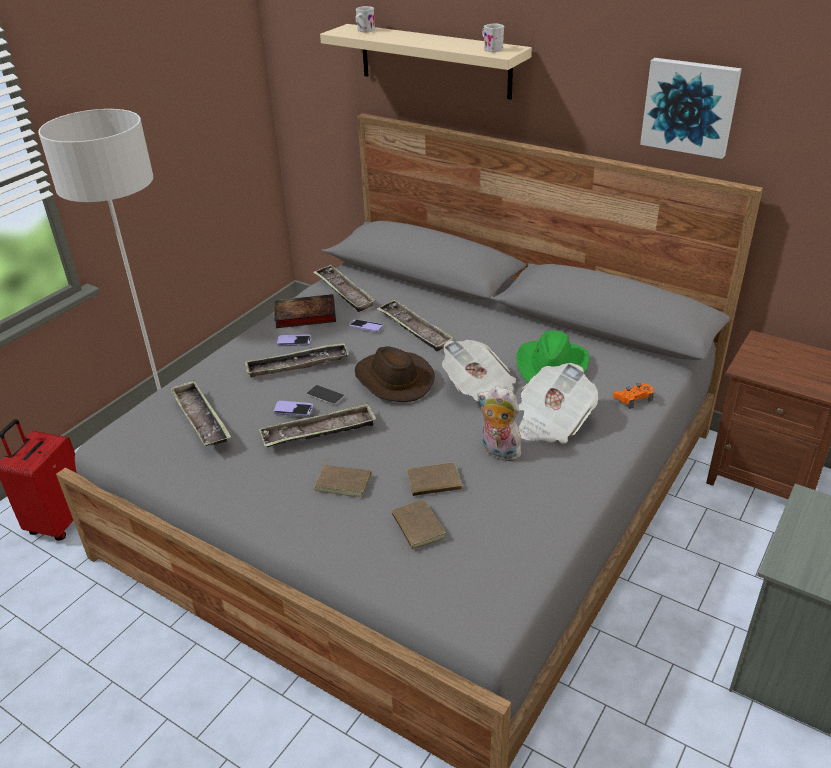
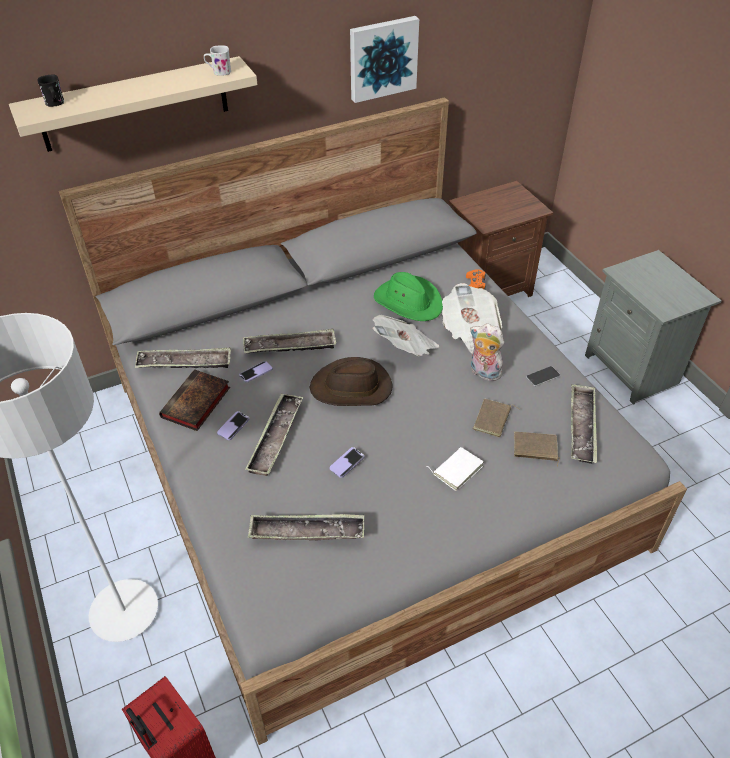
camera: 60 degrees left, 10 degrees up
(319, 431) = (386, 459): tray -> tray (582, 427)
(325, 395) = (340, 436): phone -> phone (543, 376)
(344, 482) = (457, 469): brown book -> white book
(364, 31) = (55, 104): white mug -> black mug
(498, 452) = (483, 373): plush toy -> plush toy turned 60 degrees clockwise

